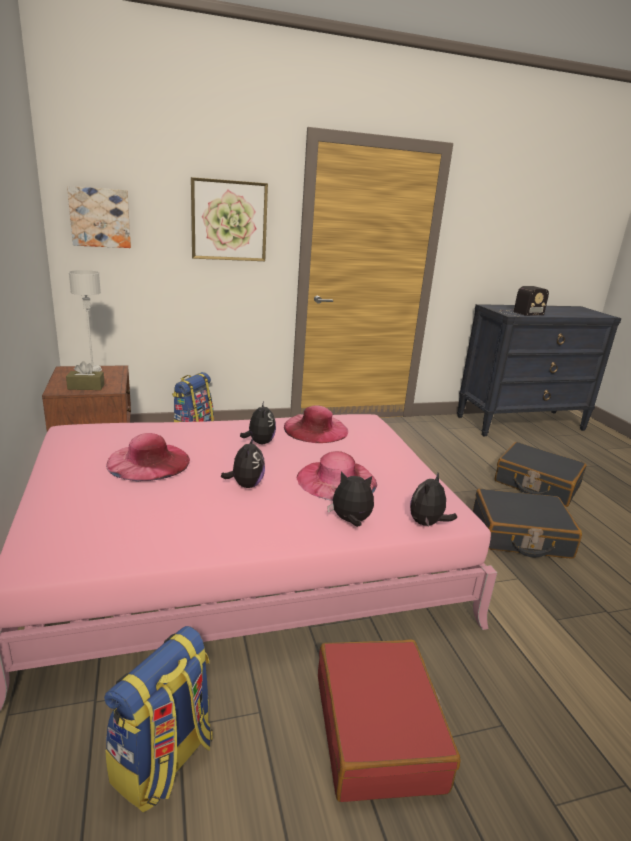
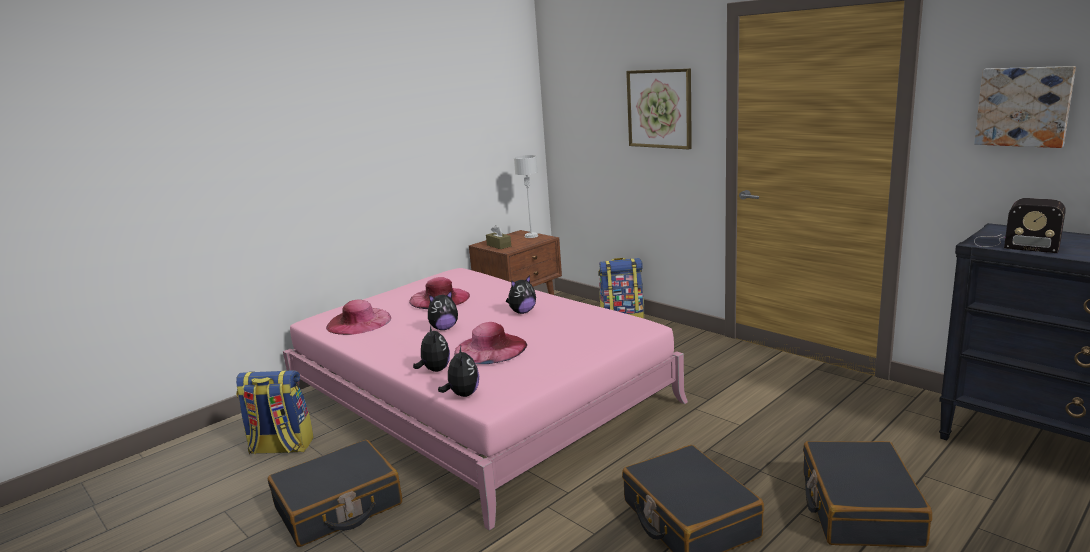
camera: 65 degrees right, 5 degrees down
(100, 217) = (571, 111): picture -> picture (1023, 106)
(315, 428) = (581, 317): pink hat -> pink hat (359, 322)
(378, 730) = (338, 506): red suitcase -> black suitcase
(427, 523) = (462, 394): plush toy -> plush toy turned 75 degrees clockwise

